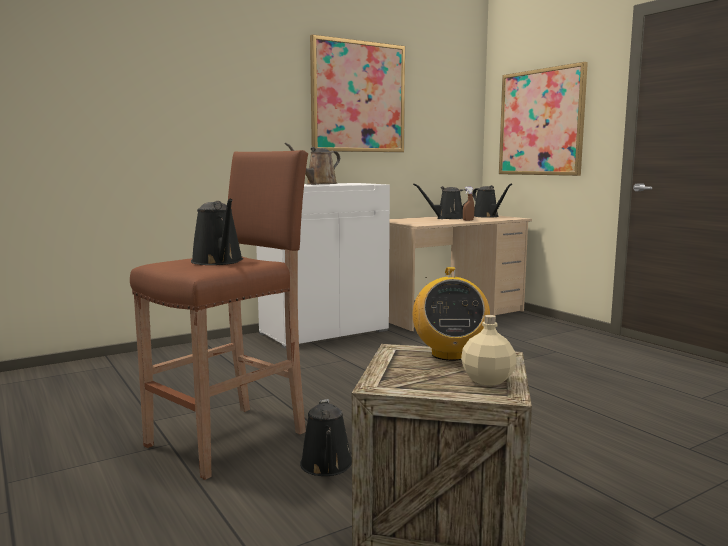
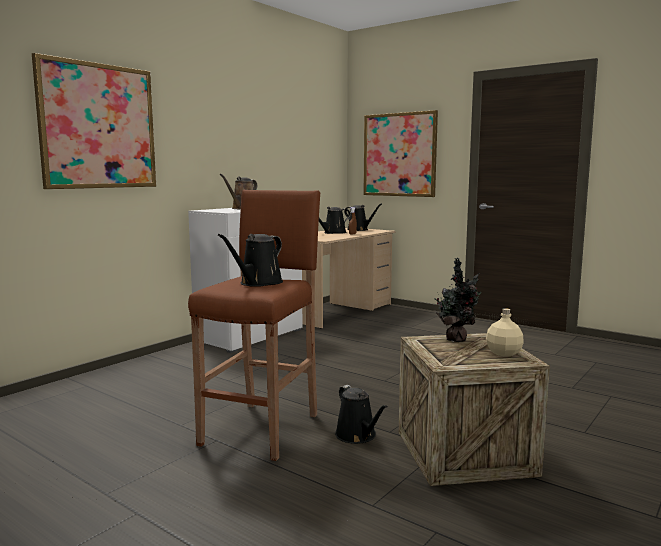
camera: 20 degrees left, 0 degrees up
(218, 262) = (258, 283): black watering can -> black watering can turned 75 degrees clockwise
(358, 97) = (261, 132): picture -> picture (98, 126)
(449, 354) = (456, 339): radio -> potted plant

